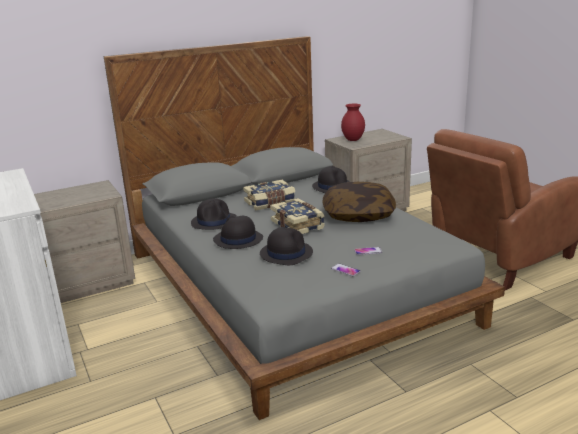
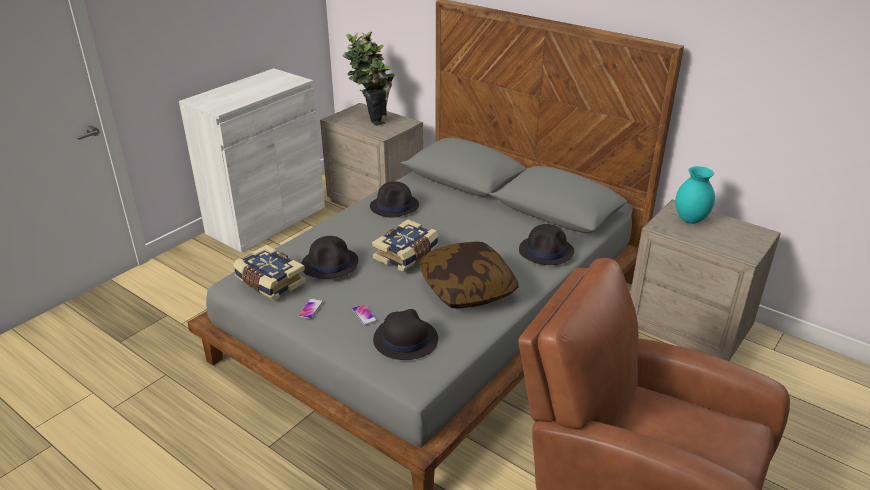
camera: 65 degrees right, 10 degrees up
(66, 195) = (371, 119): none -> potted plant
(238, 239) = (355, 230): black hat -> black hat (405, 339)
(270, 203) = (464, 224): book -> book (269, 282)
(353, 140) = (690, 220): red vase -> turquoise vase

